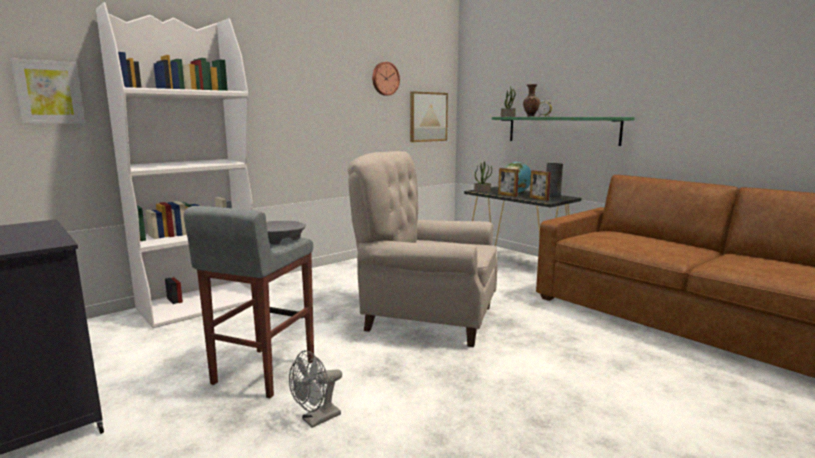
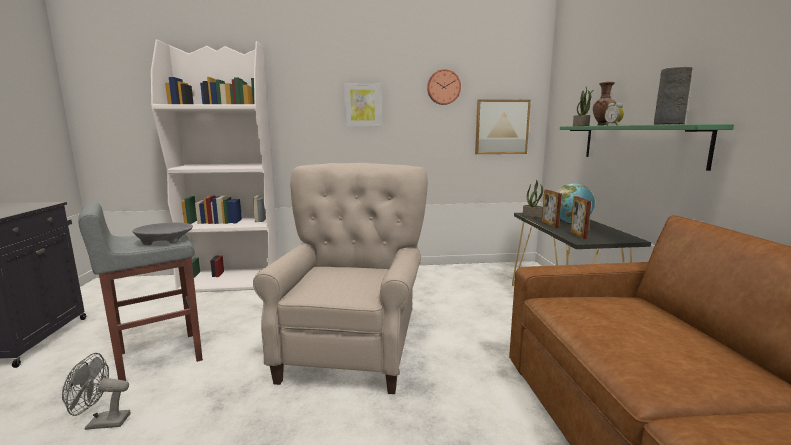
camera: 35 degrees right, 0 degrees up
(49, 92) = (140, 110): picture -> picture (362, 105)
(423, 318) = (351, 348): beige armchair -> beige armchair turned 45 degrees clockwise
(552, 195) = (612, 233): grey vase -> grey vase (668, 124)

